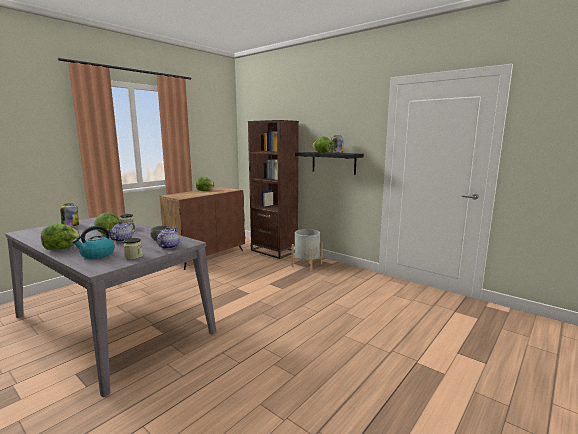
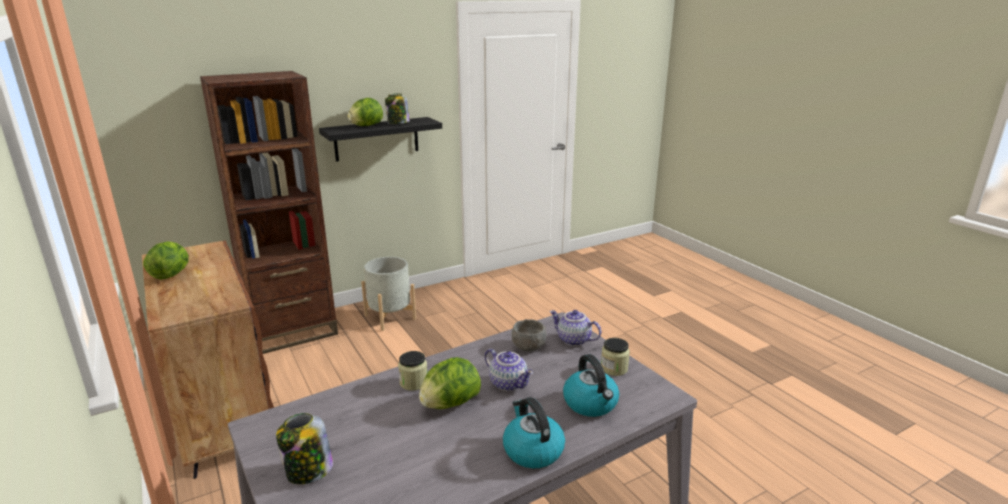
camera: 70 degrees left, 10 degrees up
(62, 248) = (532, 450): lettuce -> kettle

